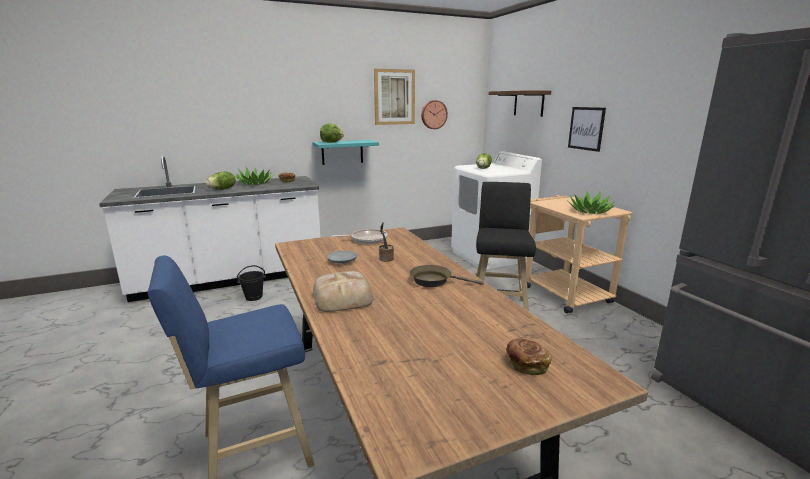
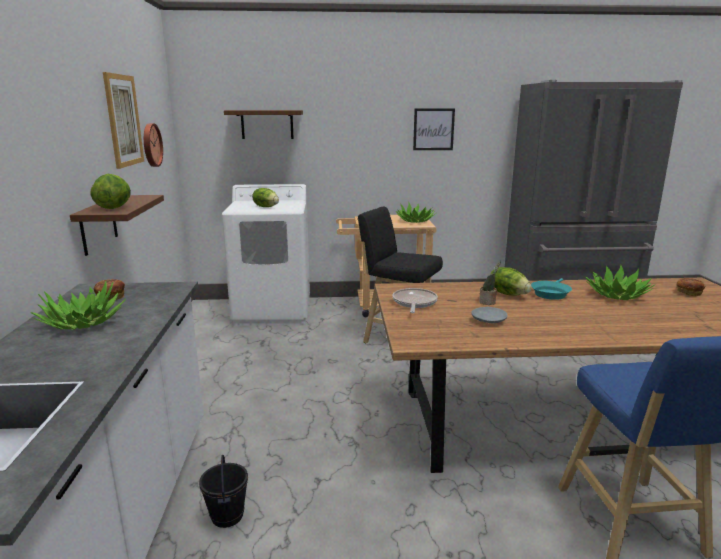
camera: 70 degrees left, 0 degrees up
(222, 189) = (96, 351): lettuce -> lettuce (508, 294)
(342, 152) = (98, 225): turquoise shelf -> brown shelf
(343, 297) = (590, 328): bread -> none
(434, 281) = (550, 293): brown frying pan -> turquoise frying pan
(461, 312) = (616, 295): none -> potted plant
(586, 128) = (358, 147): picture -> picture (433, 129)

